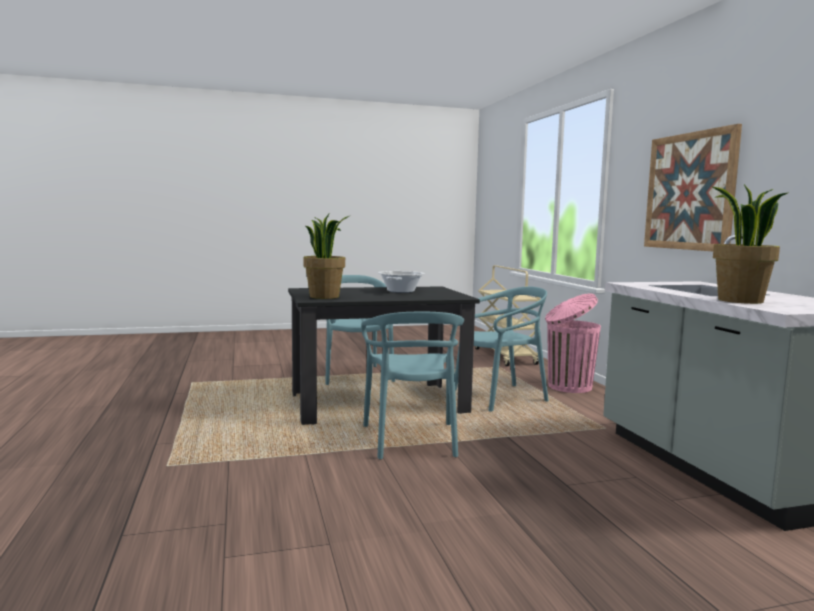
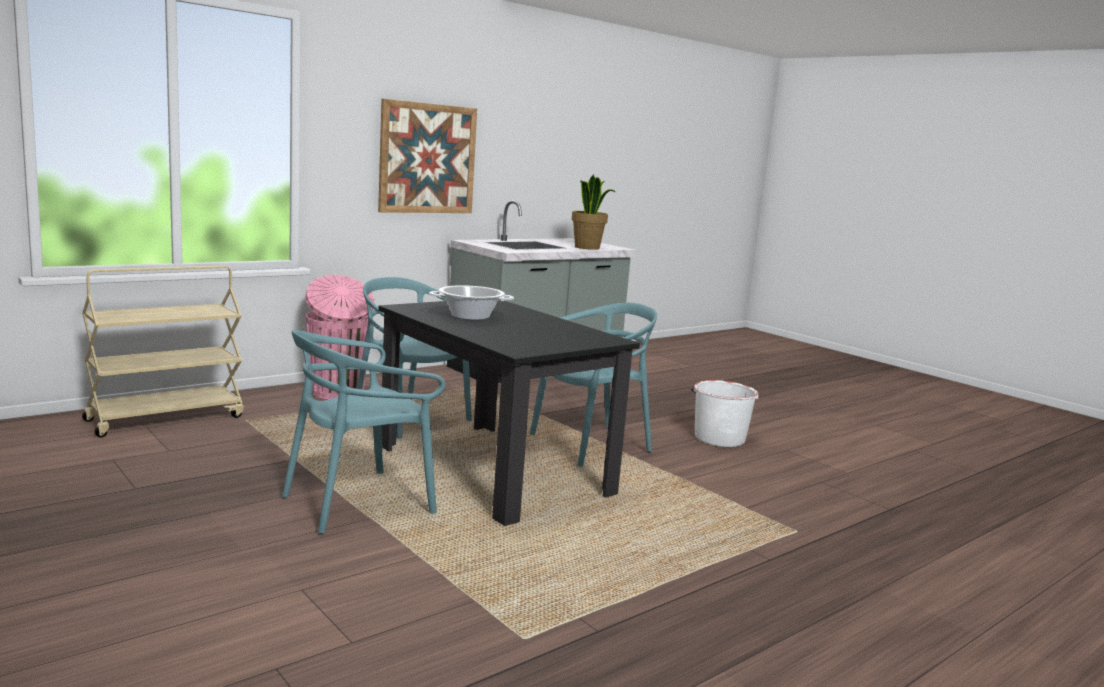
camera: 115 degrees left, 5 degrees up
(325, 297) = (579, 337): potted plant -> none
(398, 509) = (719, 438): none -> white bucket

